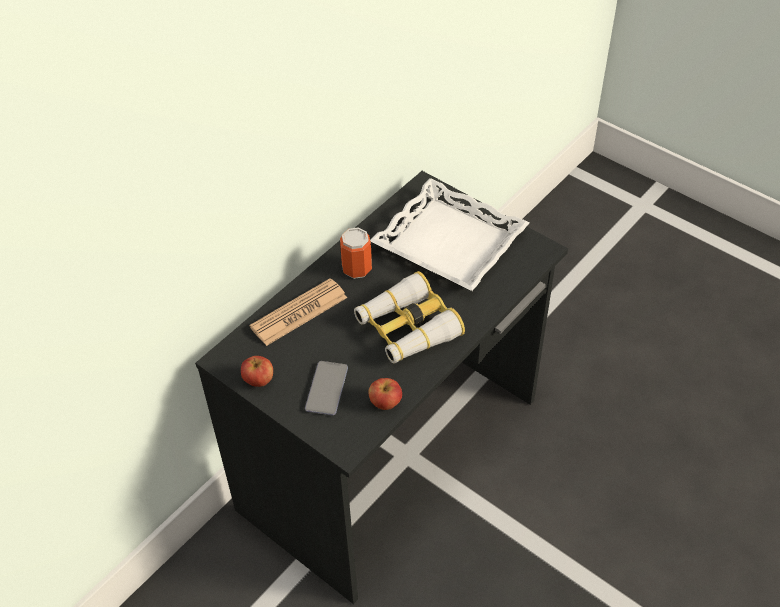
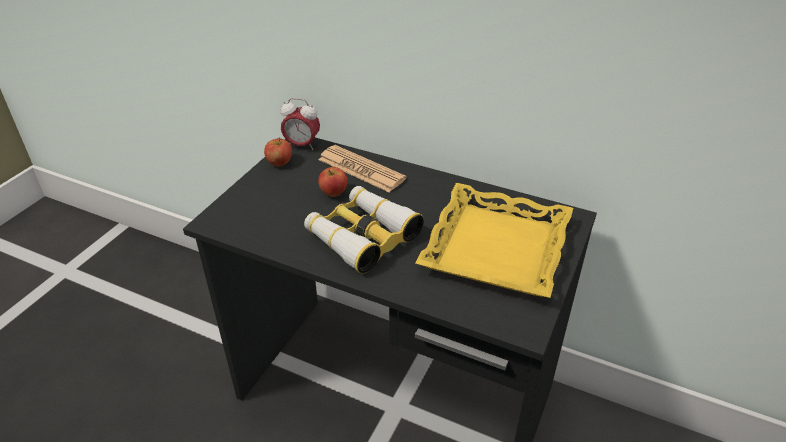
camera: 75 degrees right, 10 degrees down
(231, 357) = (302, 145): none -> alarm clock
(326, 389) = (276, 199): phone -> none
(357, 268) = (428, 192): can -> none
(385, 403) = (264, 236): apple -> apple (334, 193)
(448, 243) = (495, 247): white tray -> yellow tray

